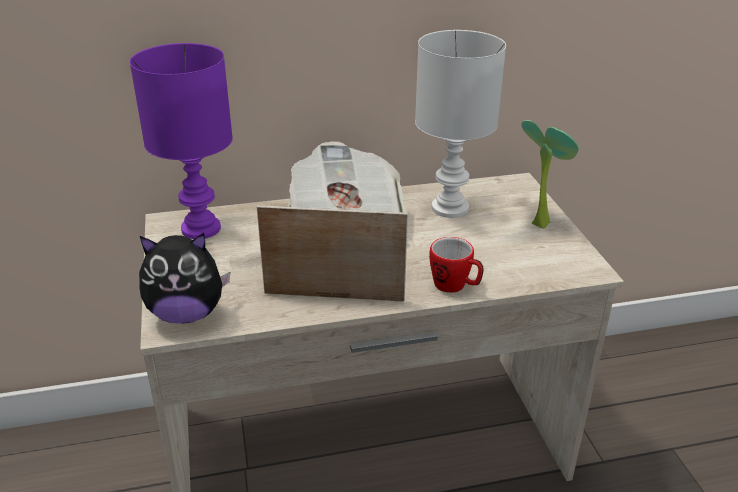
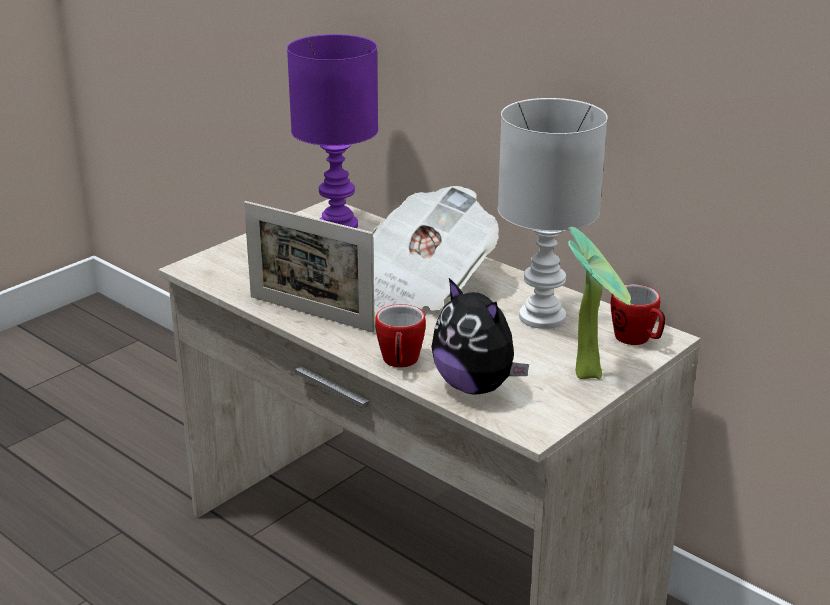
camera: 55 degrees right, 5 degrees down
(187, 314) = (216, 267): plush toy -> plush toy (476, 386)
(334, 297) = (311, 314): picture frame -> picture frame turned 150 degrees clockwise
(513, 191) = (637, 340): none -> mug

